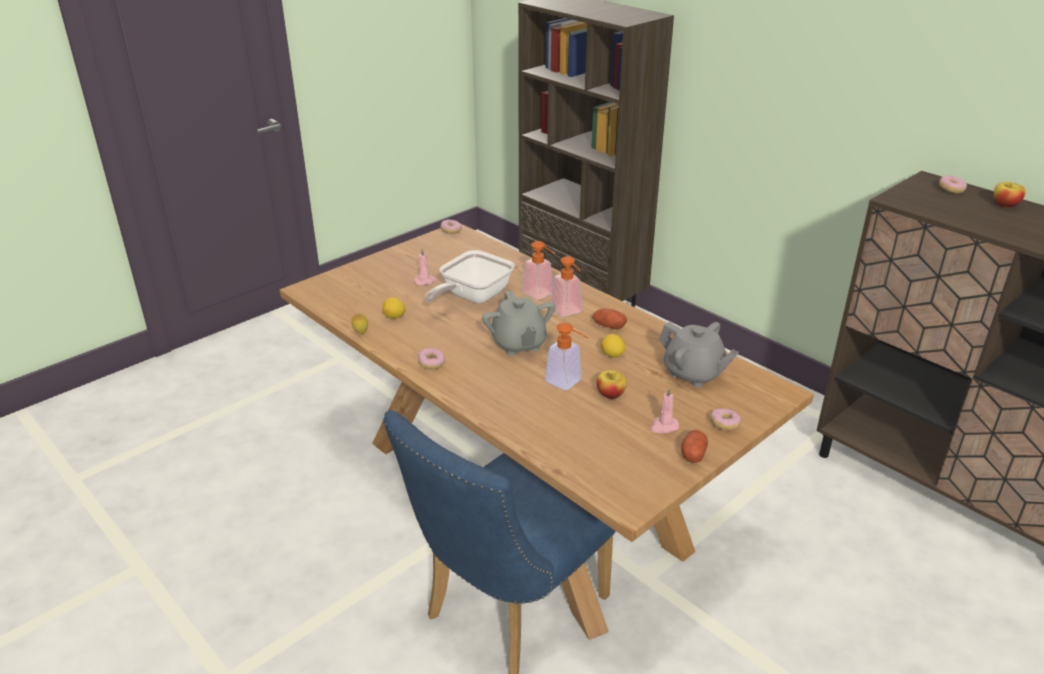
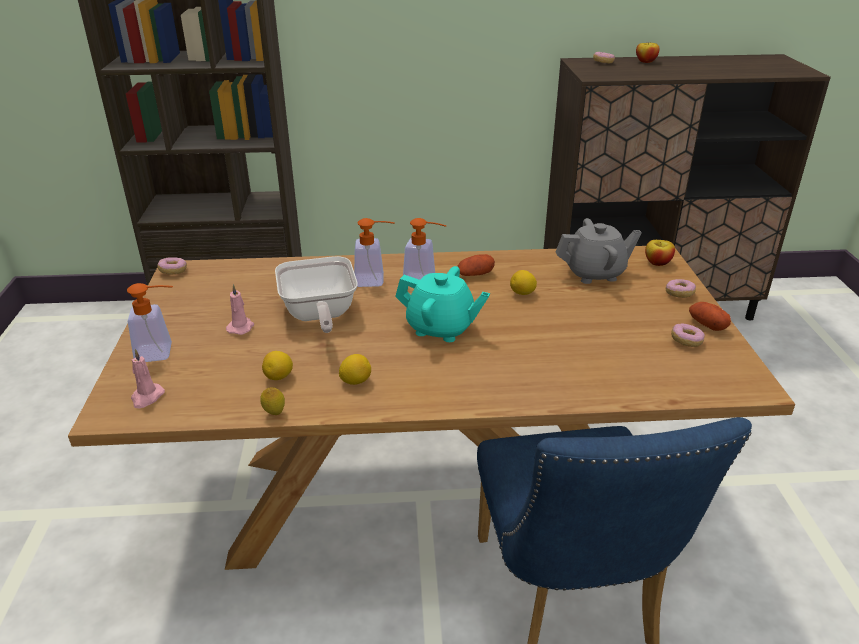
camera: 50 degrees left, 0 degrees up
(421, 342) = (355, 381): none -> lemon
(431, 364) = (406, 393): donut -> donut (686, 341)
(518, 344) = (441, 328): grey teapot -> turquoise teapot
(568, 383) = (539, 333): soap dispenser -> soap dispenser (161, 352)
(610, 394) = (581, 321): apple -> apple (657, 263)
(663, 426) = (656, 320): pink candle -> pink candle (147, 397)

